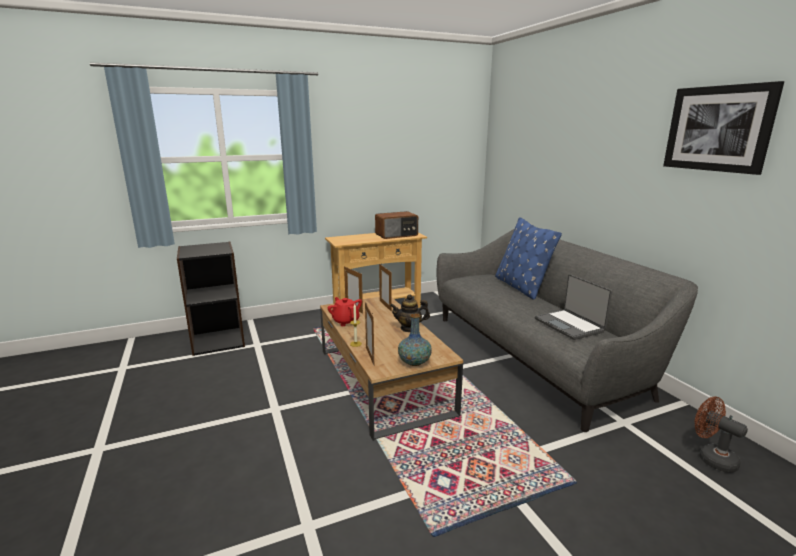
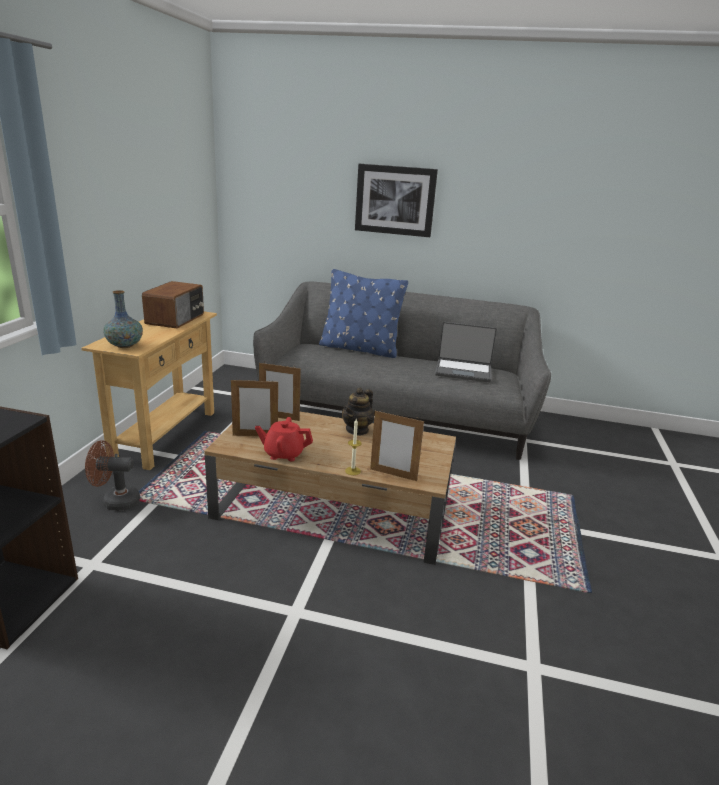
camera: 55 degrees left, 5 degrees up
(414, 362) = (435, 459): vase -> vase (125, 345)
(711, 458) = (582, 437): brown fan -> brown fan (115, 501)
(718, 128) = (540, 172): picture -> picture (395, 200)

